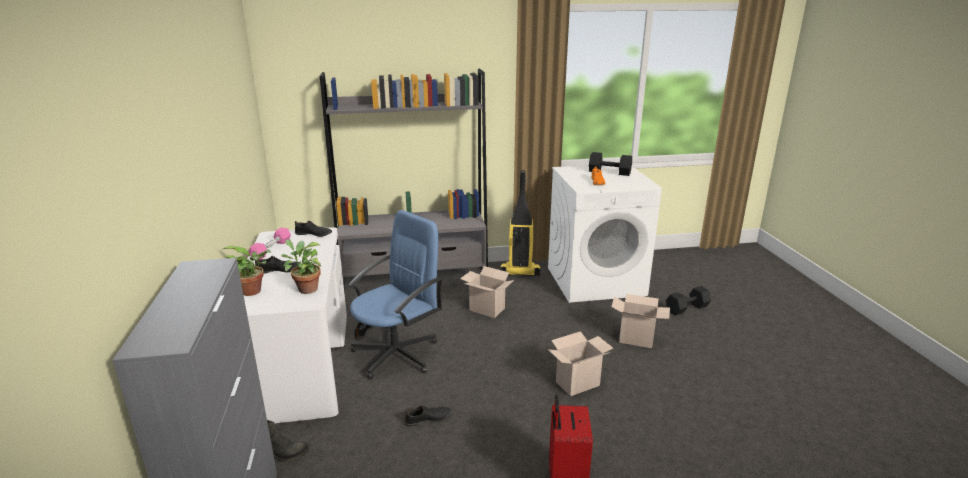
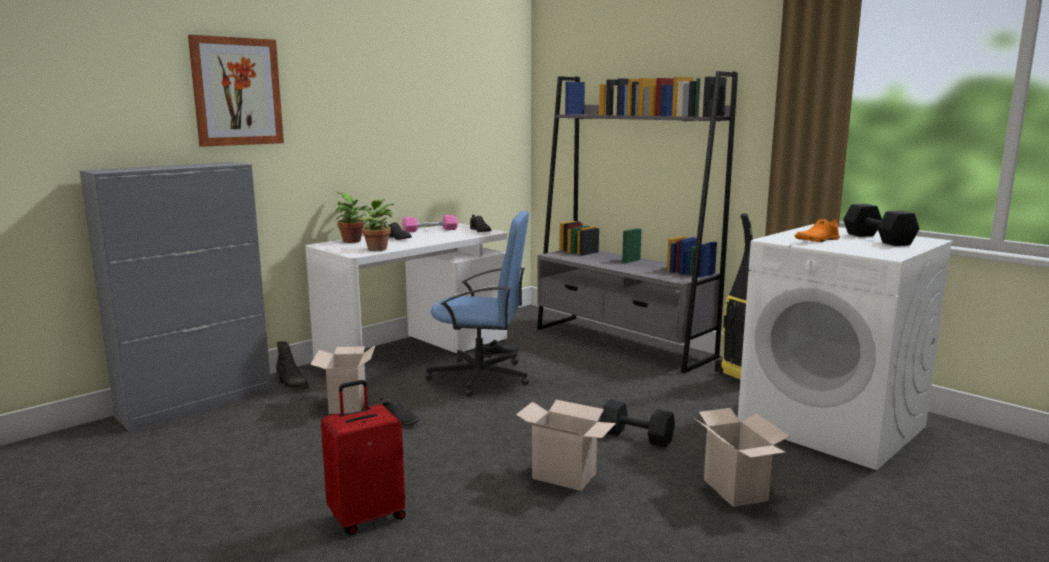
camera: 55 degrees right, 10 degrees down
(160, 176) = (237, 92): none -> picture
(485, 309) = (629, 387): cardboard box -> cardboard box (346, 404)
(687, 309) = (909, 511): black dumbbell -> black dumbbell (635, 437)

